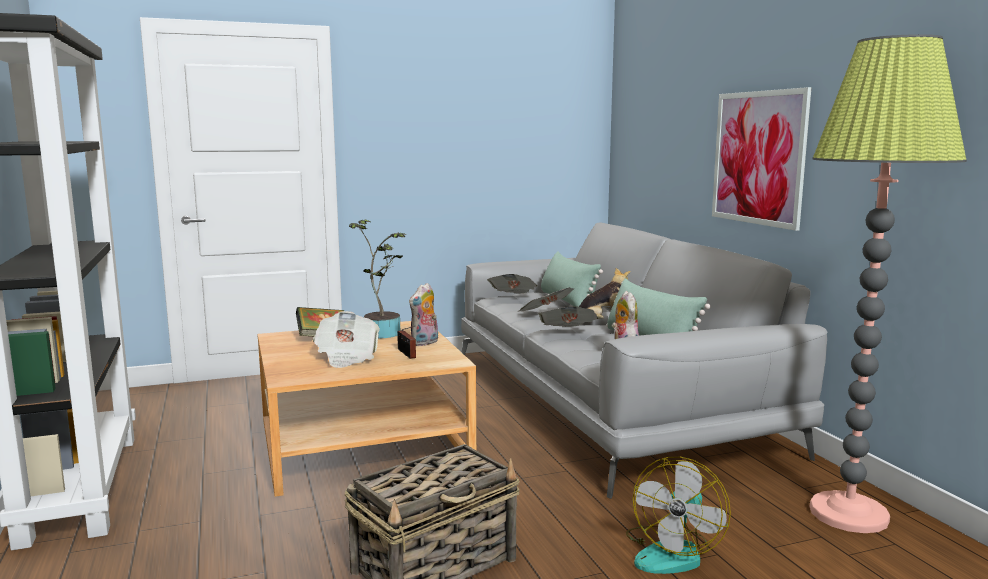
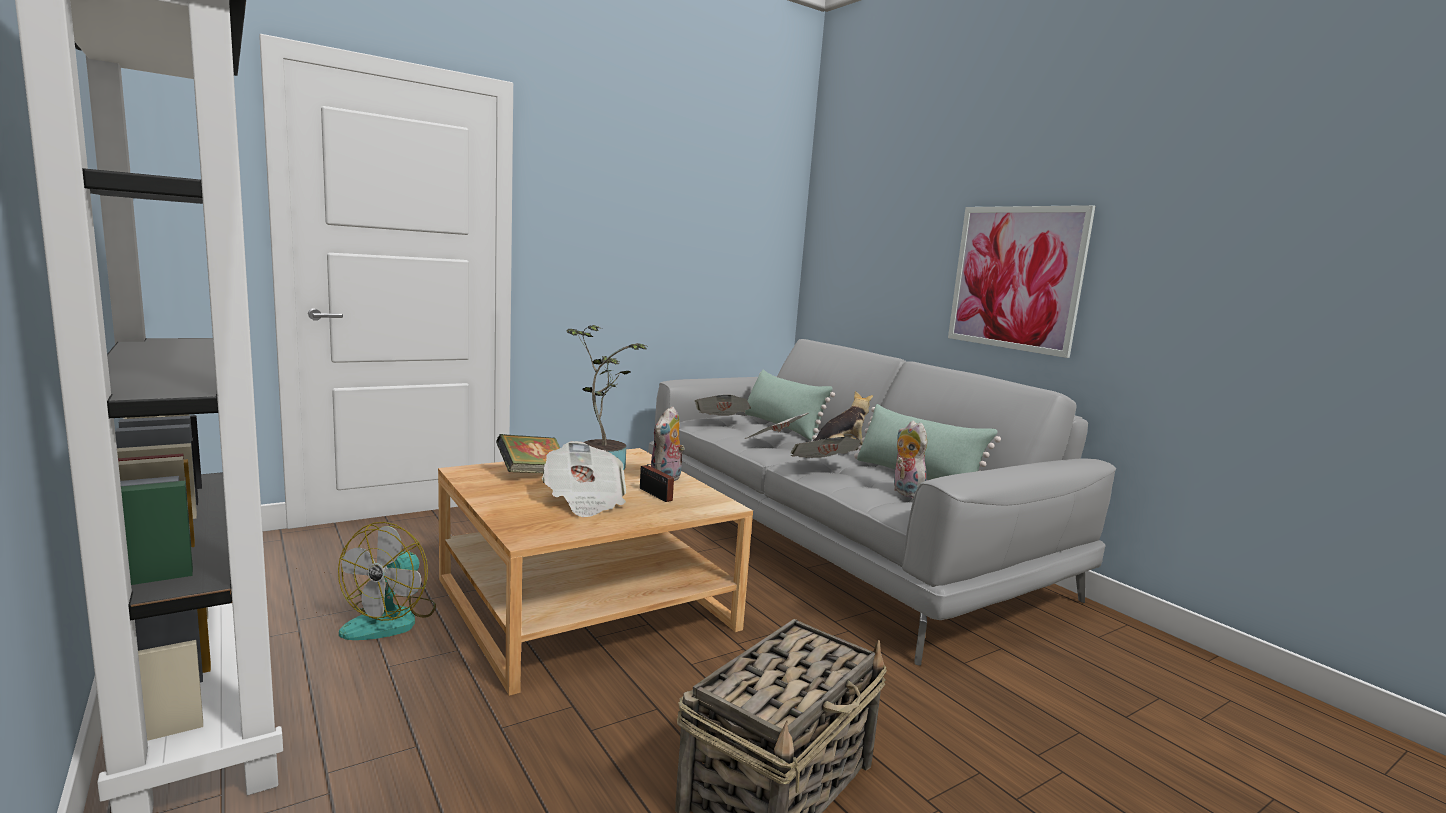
camera: 15 degrees left, 0 degrees up
(672, 552) = (1033, 734): fan -> fan (391, 619)
(848, 514) = (1162, 666): floor lamp -> none

